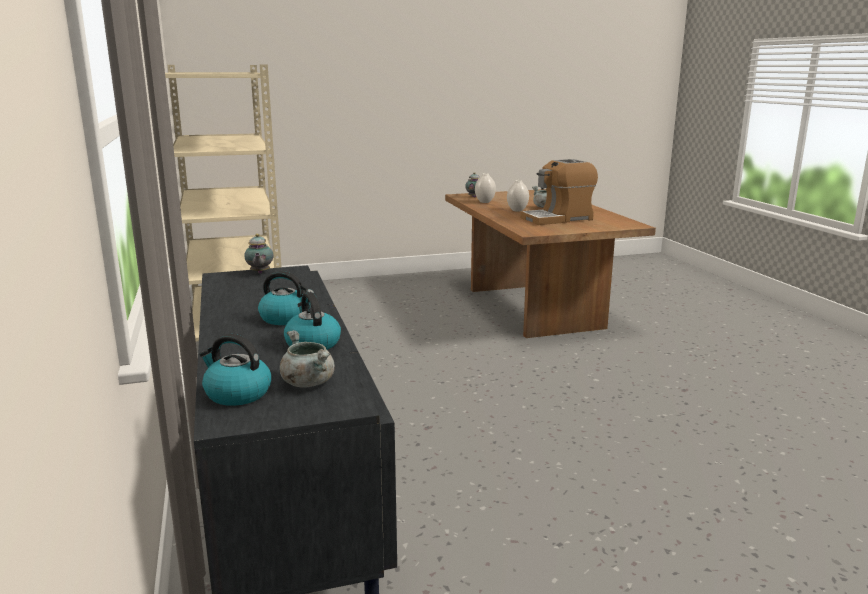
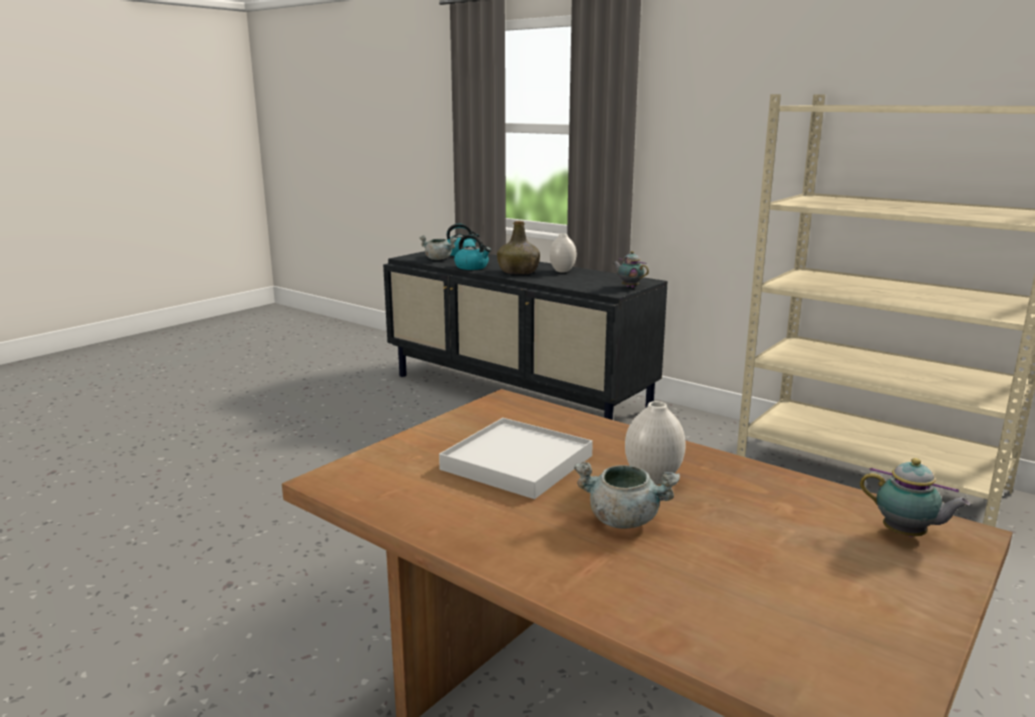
camera: 145 degrees right, 0 degrees up
(286, 318) = (519, 272): kettle -> green bottle
(484, 202) = (805, 505): white vase -> white vase (562, 271)
(558, 219) = (516, 462): coffee machine -> white tray

